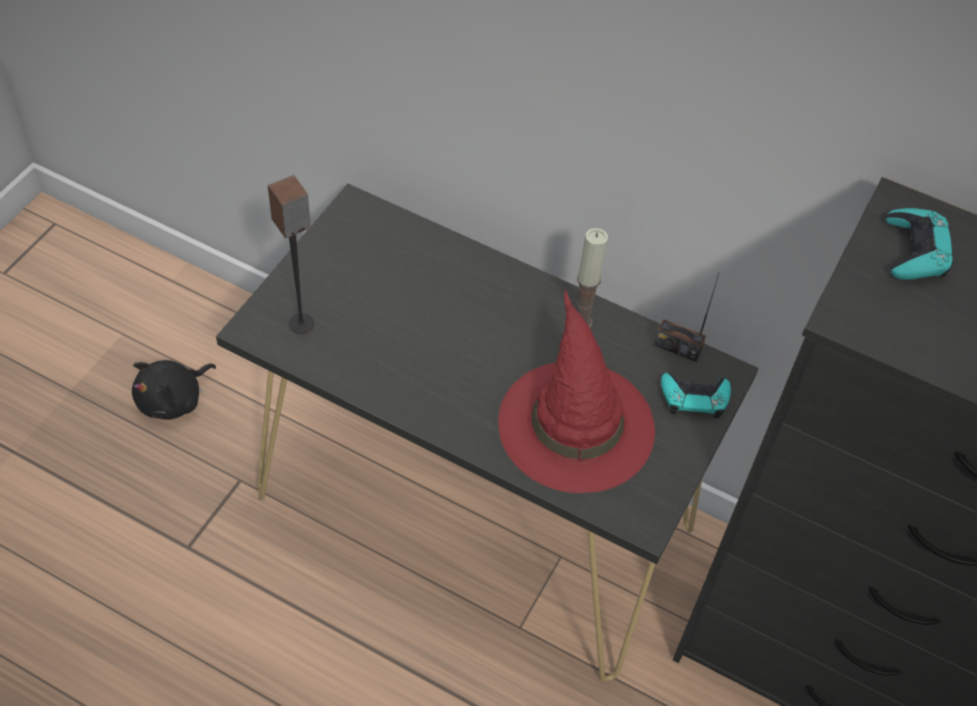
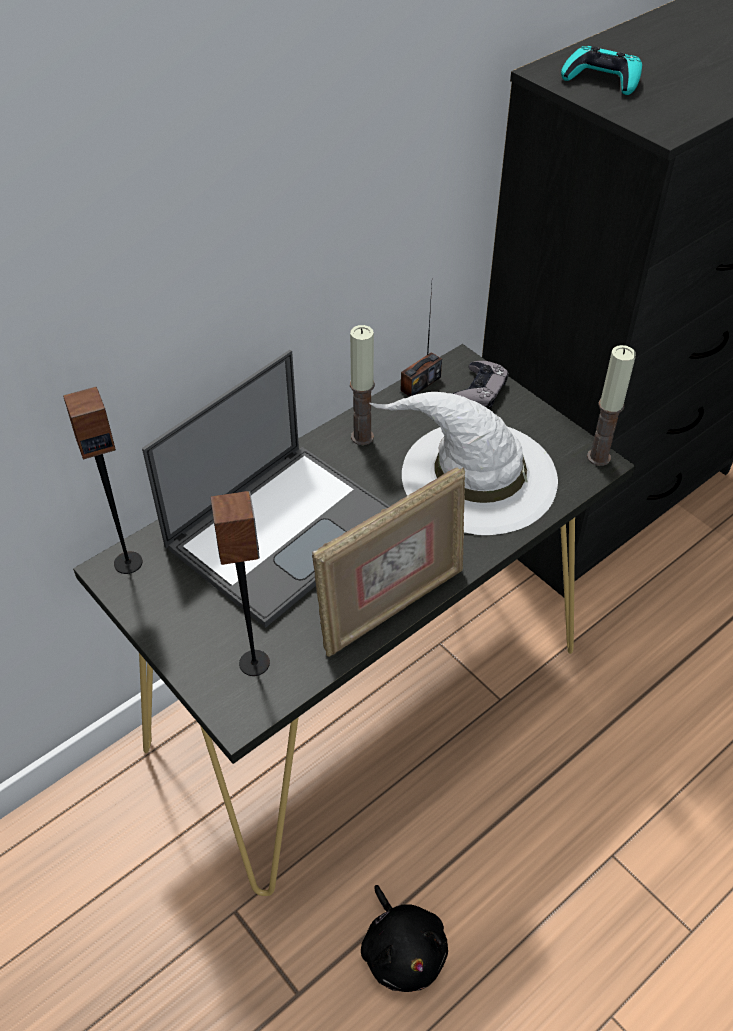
camera: 65 degrees left, 5 degrees down
(173, 400) = (88, 960): black plush toy -> black plush toy (403, 950)
(366, 212) = (128, 562): none -> speaker
(393, 397) = (391, 606): none -> picture frame
(444, 299) = (283, 529): none -> laptop
(575, 423) = (476, 476): red hat -> white hat
(652, 521) = (598, 457): none -> candle
(694, 398) = (479, 391): turquoise game controller -> grey game controller

